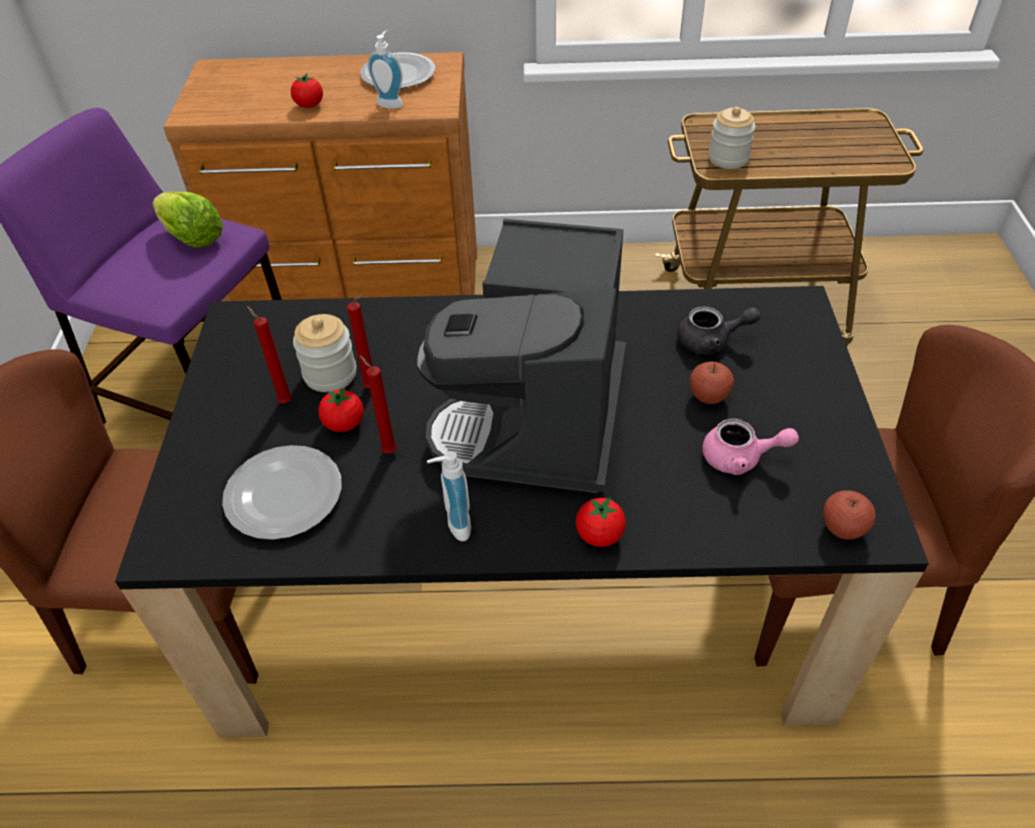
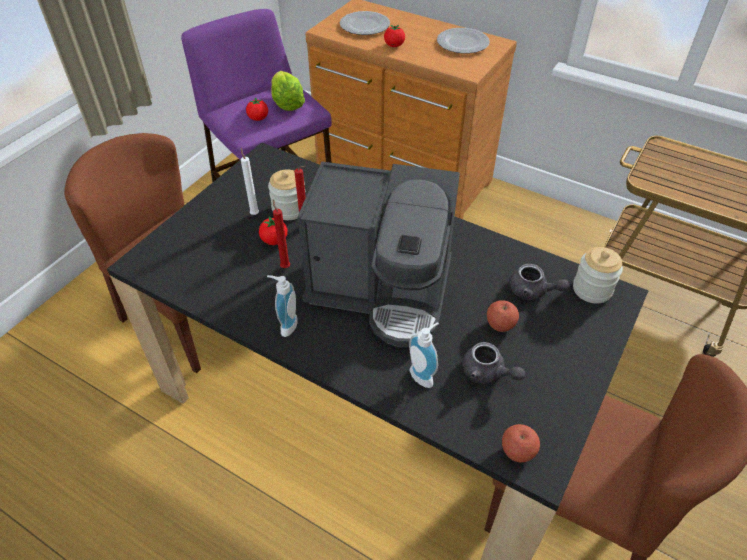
camera: 30 degrees right, 0 degrees up
(282, 495) = (213, 264): plate -> plate (364, 25)
(284, 401) = (254, 213): red candle -> white candle
(391, 103) = (443, 60): soap dispenser -> soap dispenser (424, 375)
(540, 421) = (382, 290): coffee machine -> coffee machine turned 120 degrees counterclockwise
(599, 535) = (360, 373): tomato -> tomato (258, 118)
(728, 158) = (661, 177): jar -> jar (592, 289)
(740, 458) = (487, 373): pink teapot -> grey teapot

